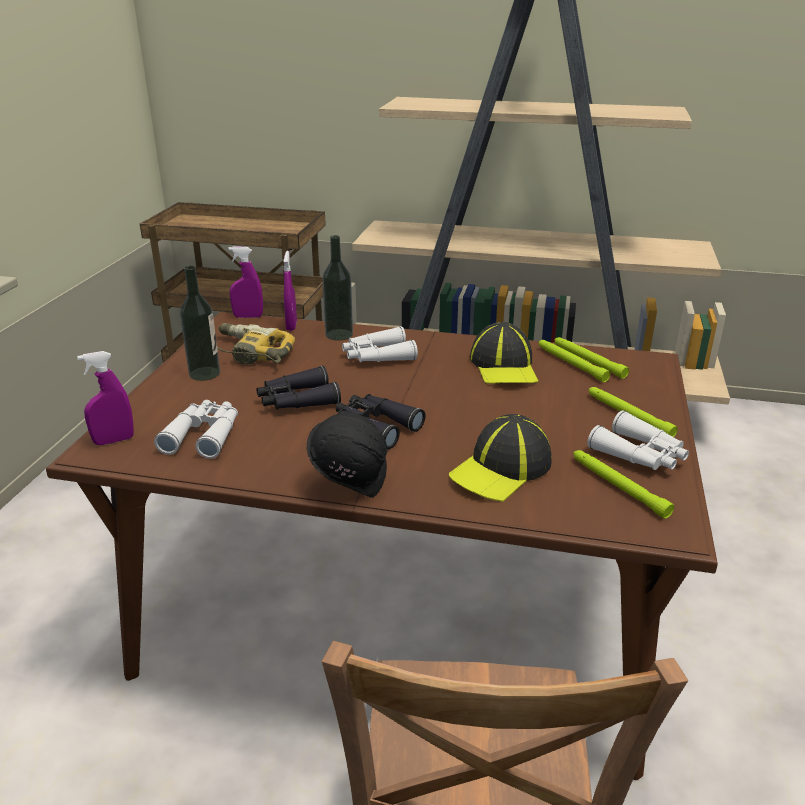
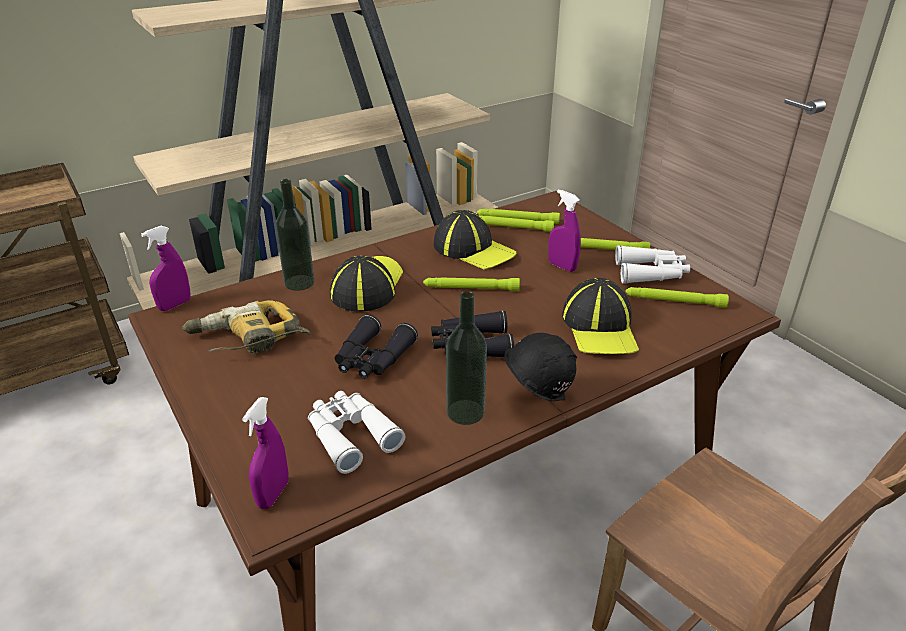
camera: 45 degrees left, 5 degrees up
(204, 373) = (239, 381): bottle -> bottle (465, 412)
(291, 325) = (238, 294): purple spray bottle -> purple spray bottle (562, 266)
(377, 356) = (367, 286): white binoculars -> cap
(449, 391) = (471, 288): none -> green flashlight

